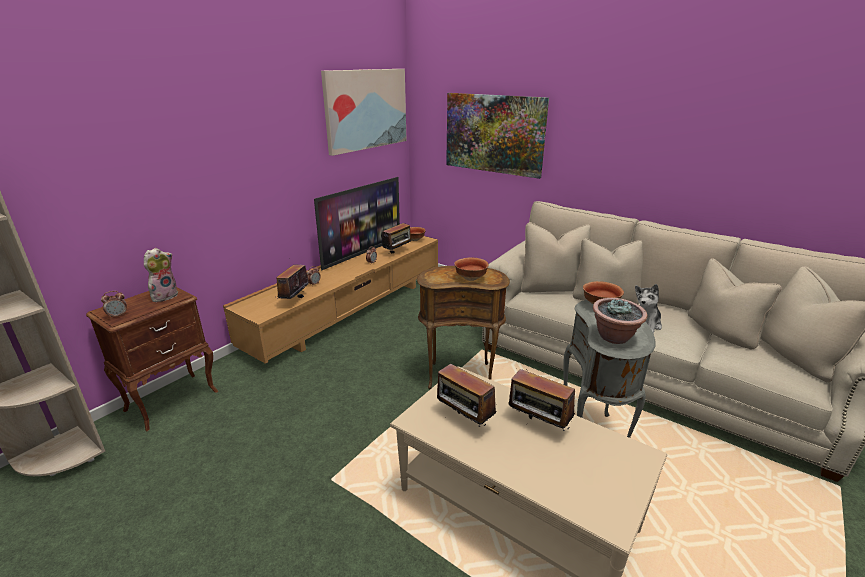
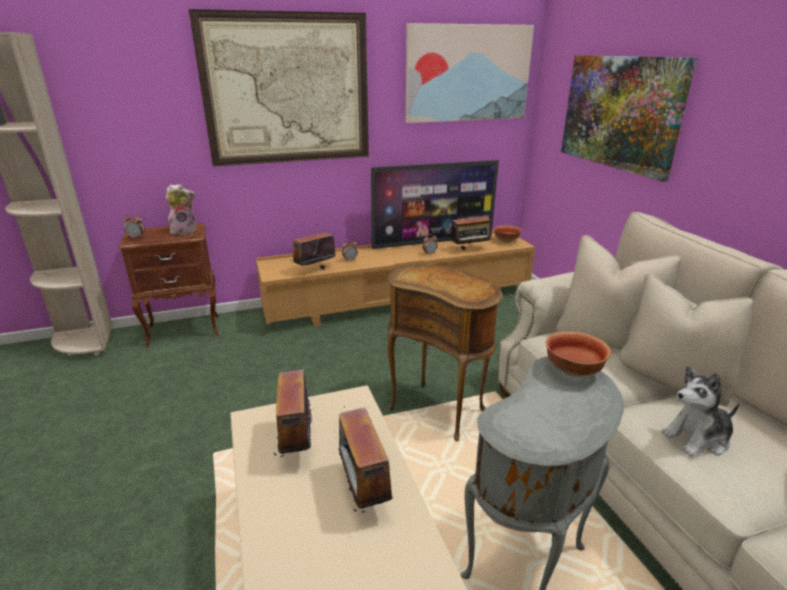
camera: 35 degrees right, 0 degrees up
(233, 138) = (287, 90): none -> picture
(470, 278) = (448, 286): bowl -> none
(614, 337) = (527, 419): potted plant -> none

